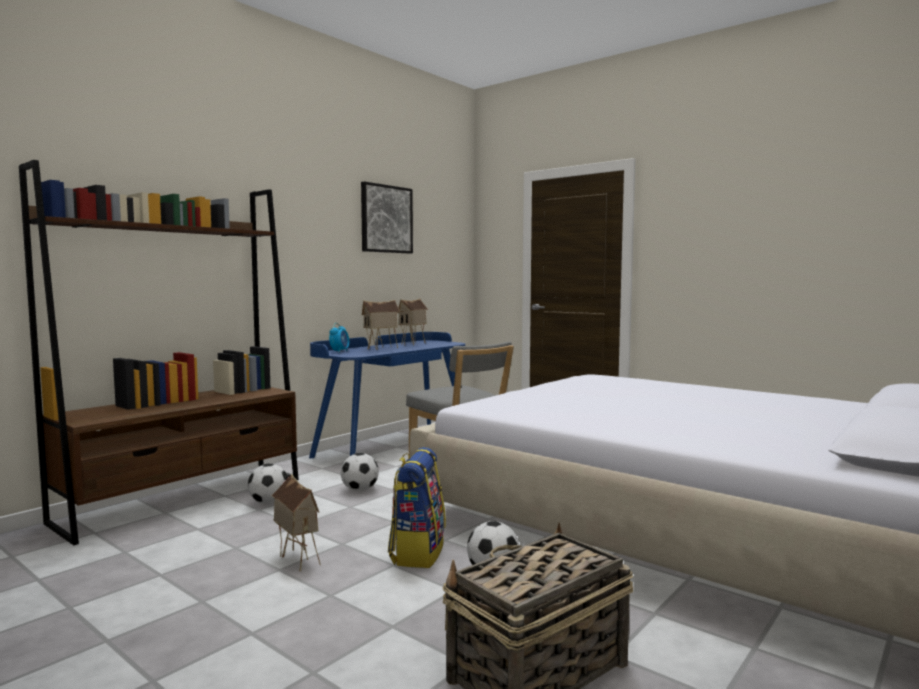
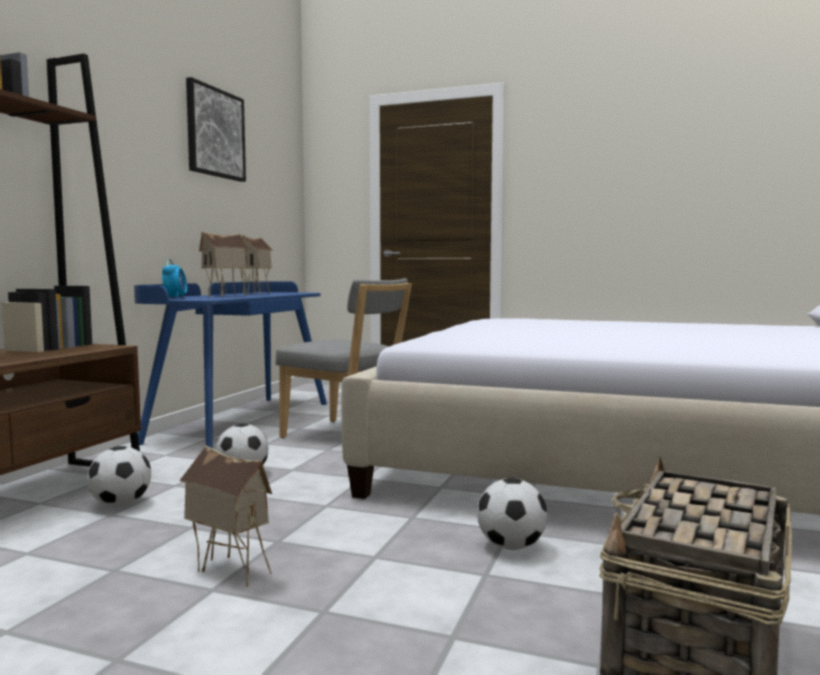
camera: 20 degrees left, 0 degrees up
(417, 552) = (391, 537): backpack -> none

